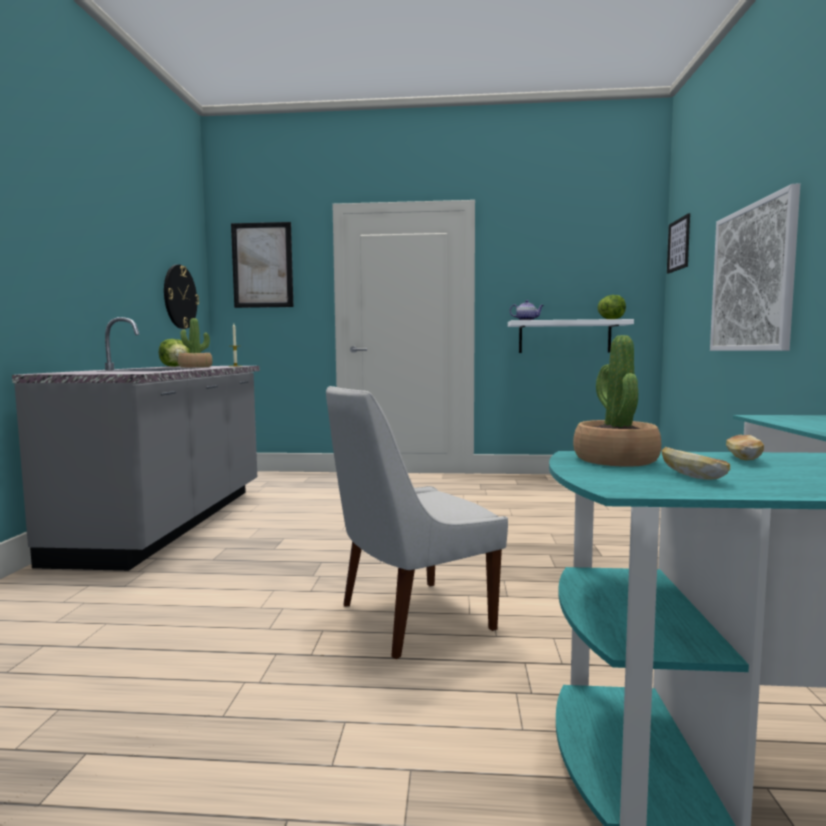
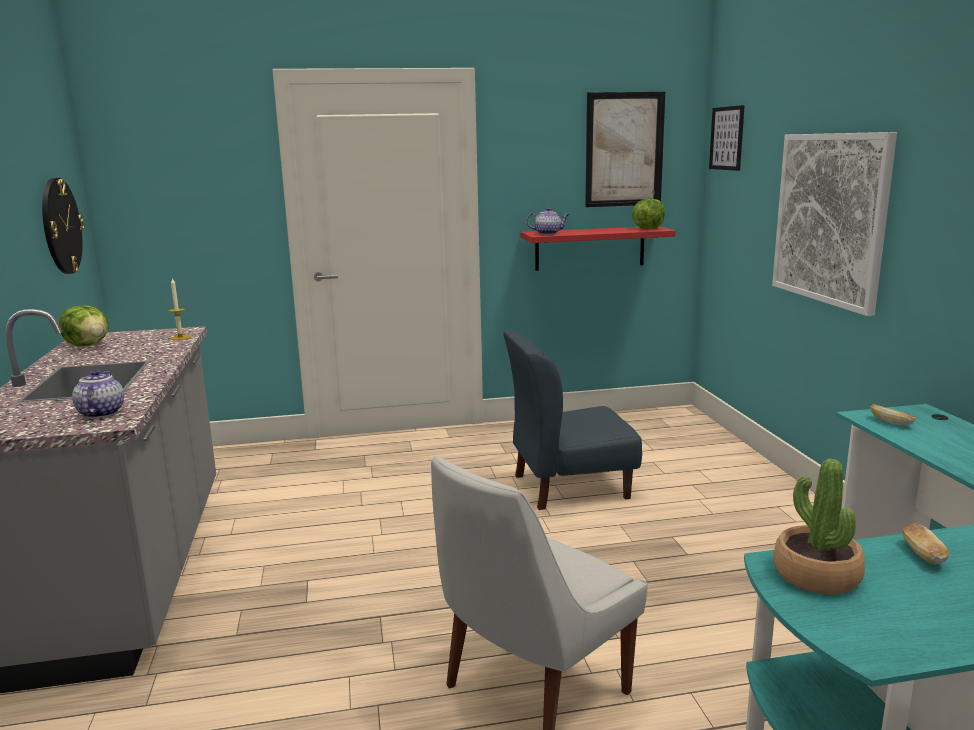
camera: 15 degrees left, 10 degrees up
(136, 372) = (101, 413): none -> teapot
(195, 367) = (129, 351): potted plant -> none
(262, 265) = (171, 160): picture -> picture (624, 149)
(521, 509) = (569, 486): none -> blue chair
(564, 337) = (590, 248): white shelf -> red shelf
(693, 477) = (910, 613): bread -> bread (891, 422)

